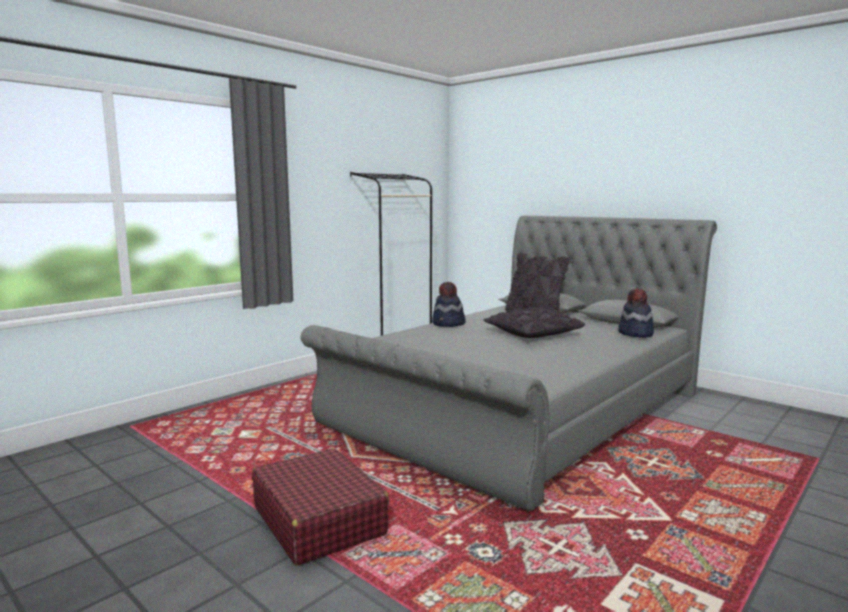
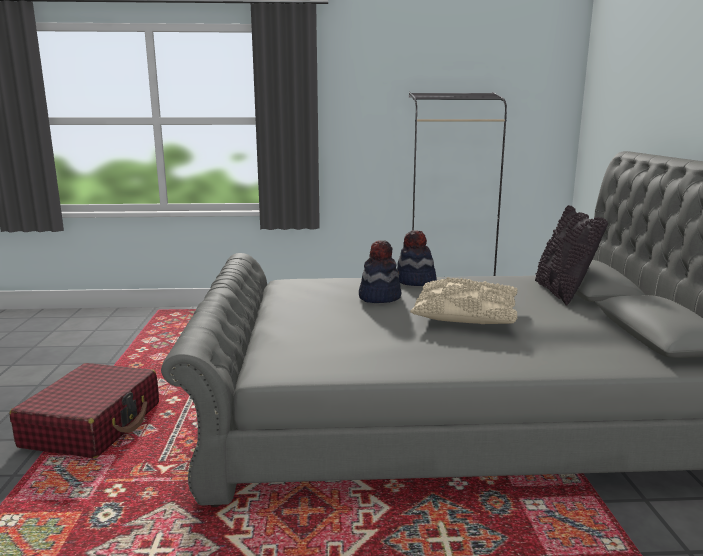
camera: 45 degrees right, 5 degrees up
(533, 334) = (465, 316): black pillow -> beige pillow
(635, 334) = (603, 355): hat -> hat (379, 297)

